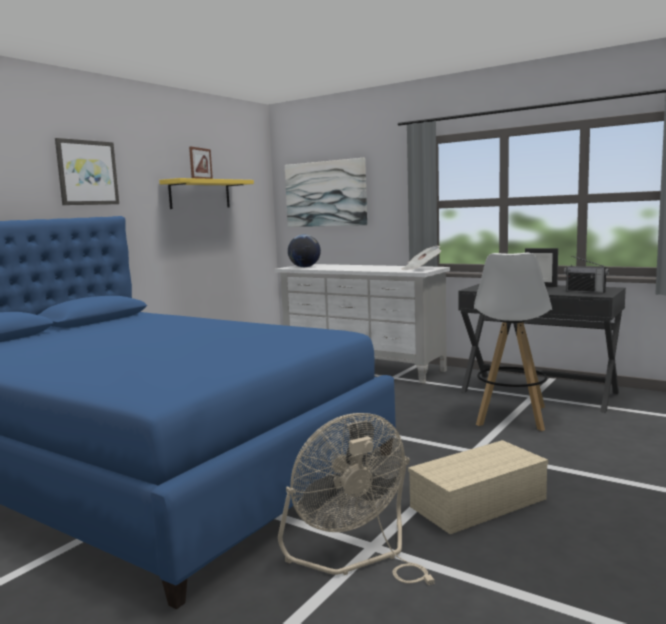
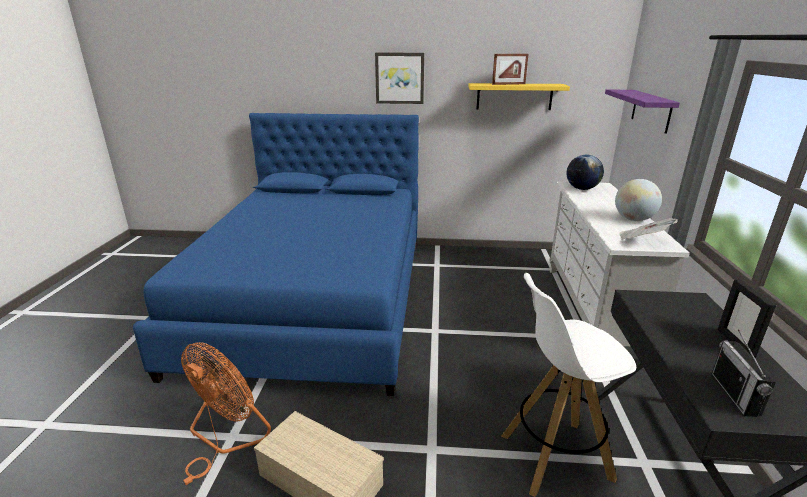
camera: 60 degrees right, 15 degrees up
(325, 194) = (651, 110): picture -> purple shelf
(363, 554) = (220, 435): beige fan -> orange fan
(384, 267) = (633, 219): none -> globe

